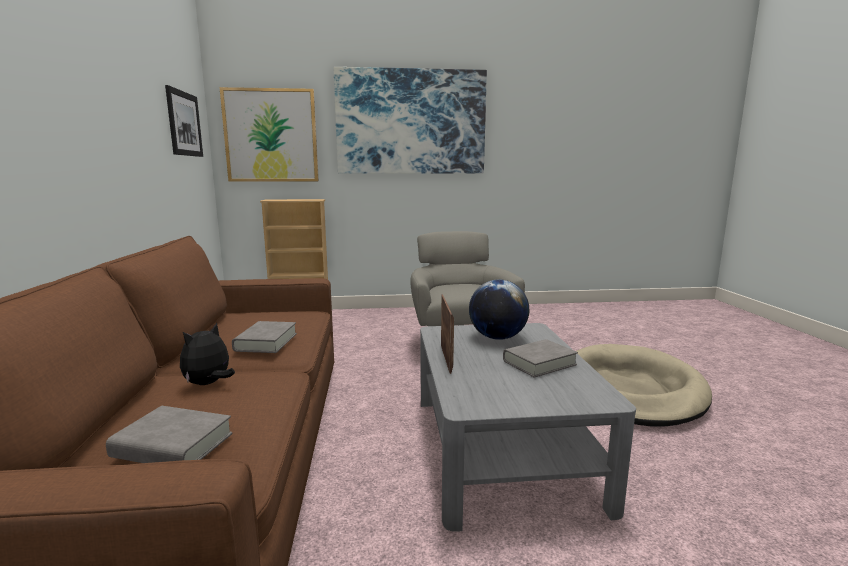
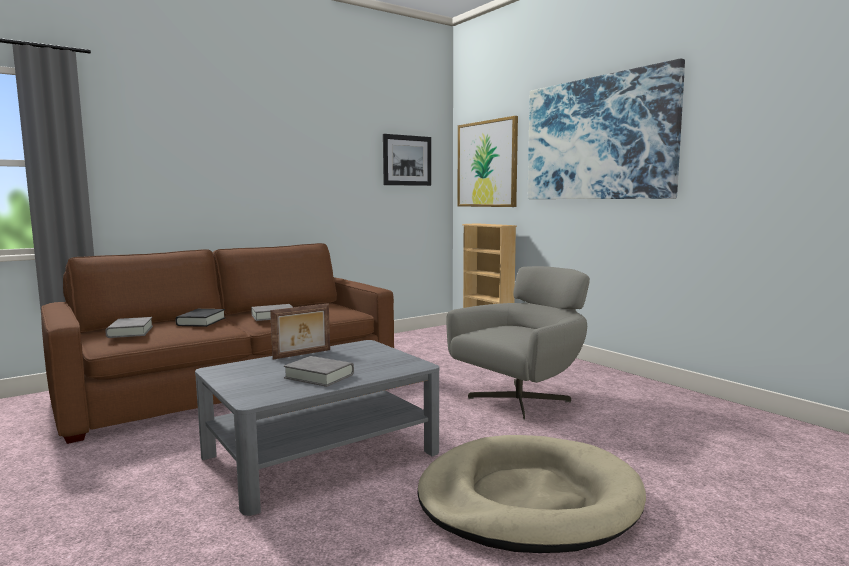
camera: 60 degrees right, 5 degrees down
(209, 384) = (201, 322): plush toy -> black book
(497, 337) = (370, 359): globe -> none

